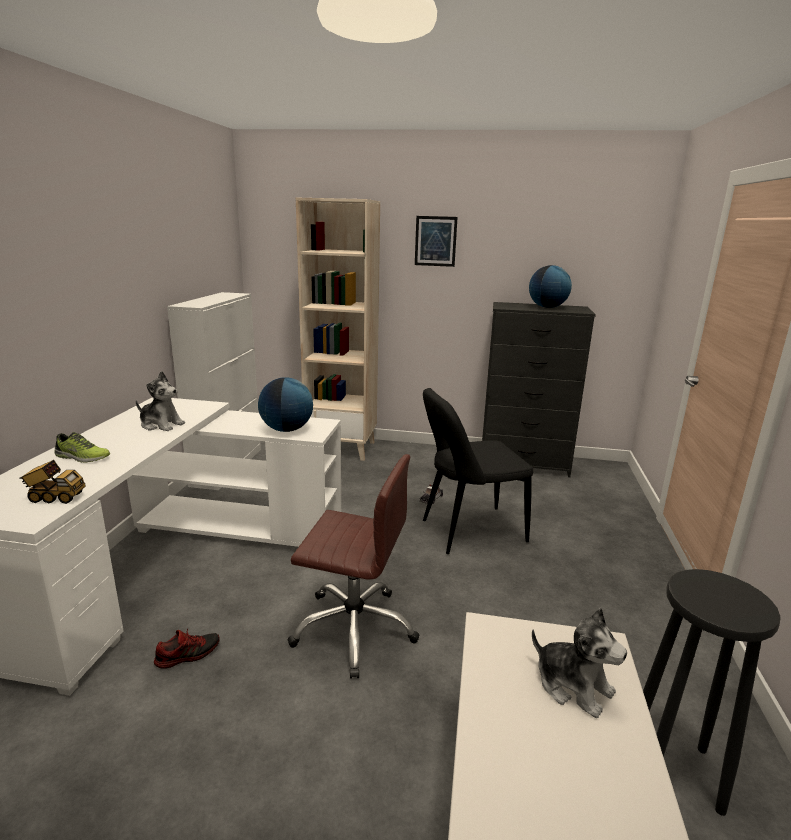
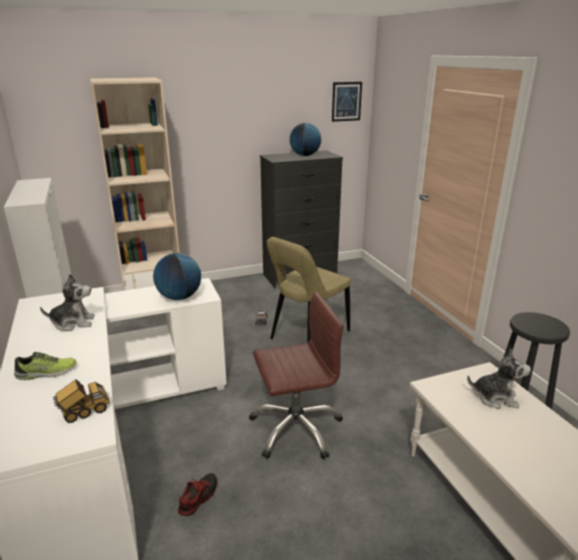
camera: 30 degrees left, 5 degrees up
(435, 241) = (206, 109): picture -> picture (346, 101)
(468, 531) = (307, 336): black chair -> beige chair

